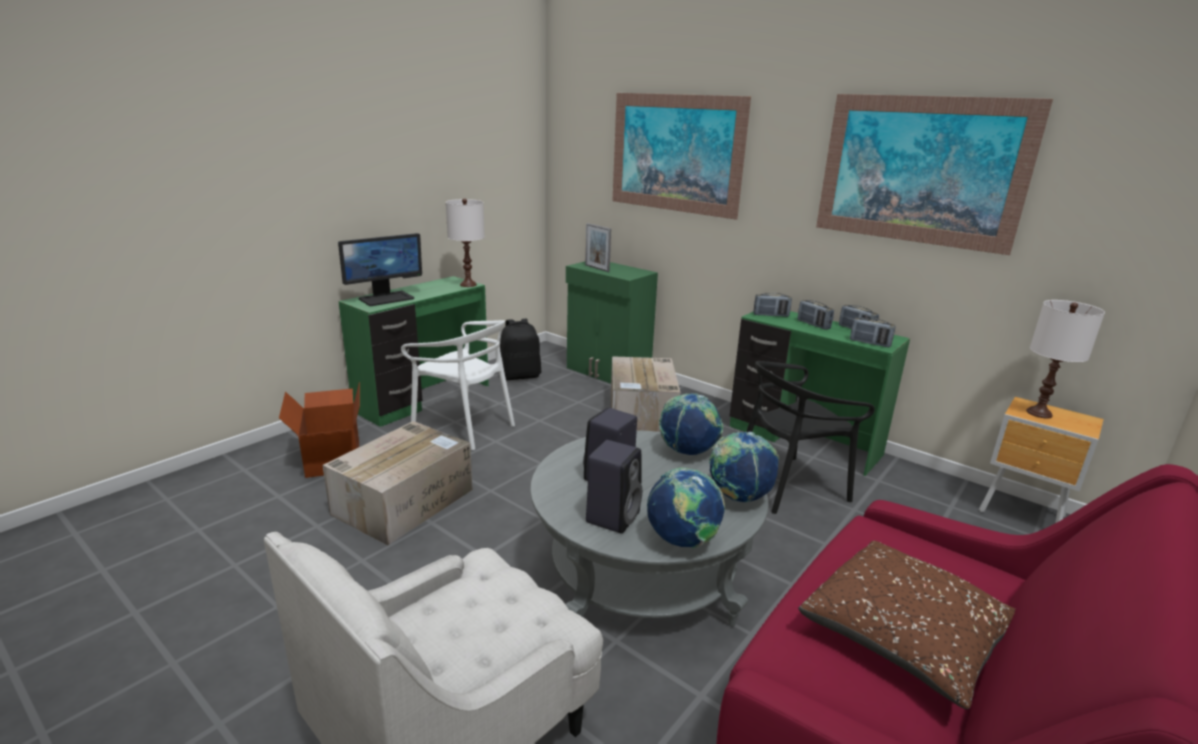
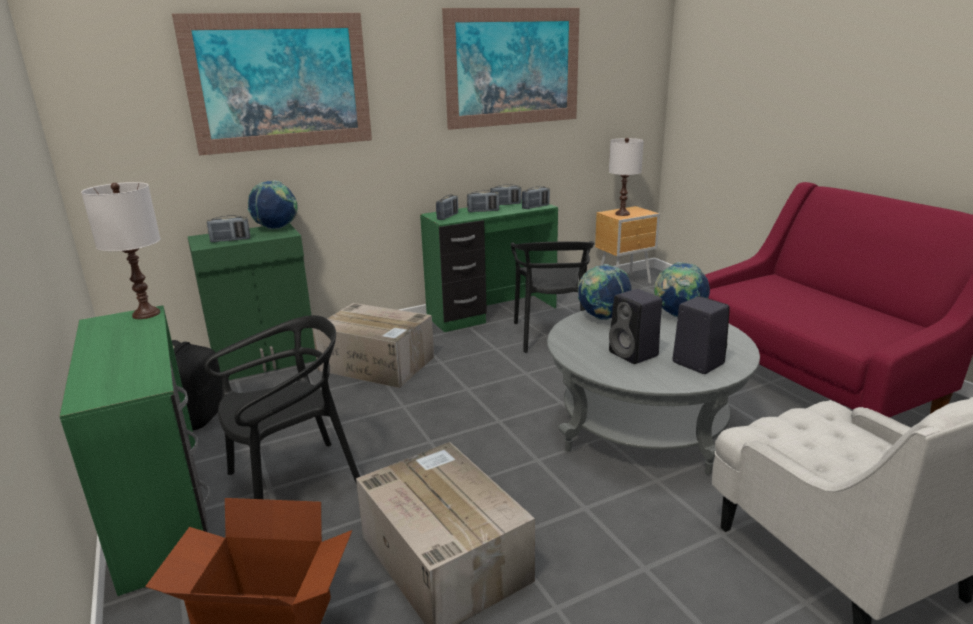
camera: 65 degrees left, 0 degrees up
(386, 298) = (118, 373): monitor -> none
(464, 427) = (293, 483): white chair -> black chair
(597, 268) = (230, 240): picture frame -> radio
(682, 541) = (734, 345): globe -> globe (276, 228)
(905, 637) = (832, 310): brown pillow -> none

